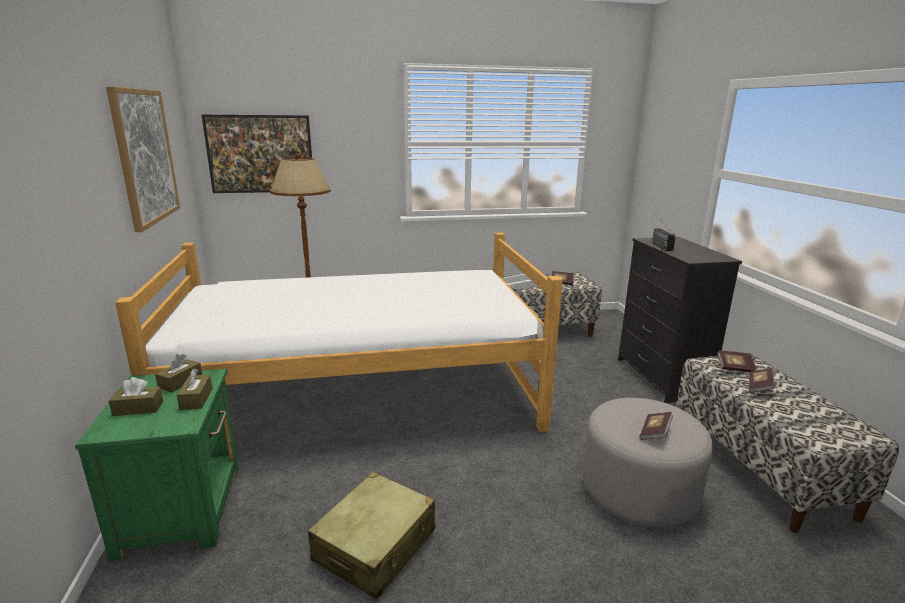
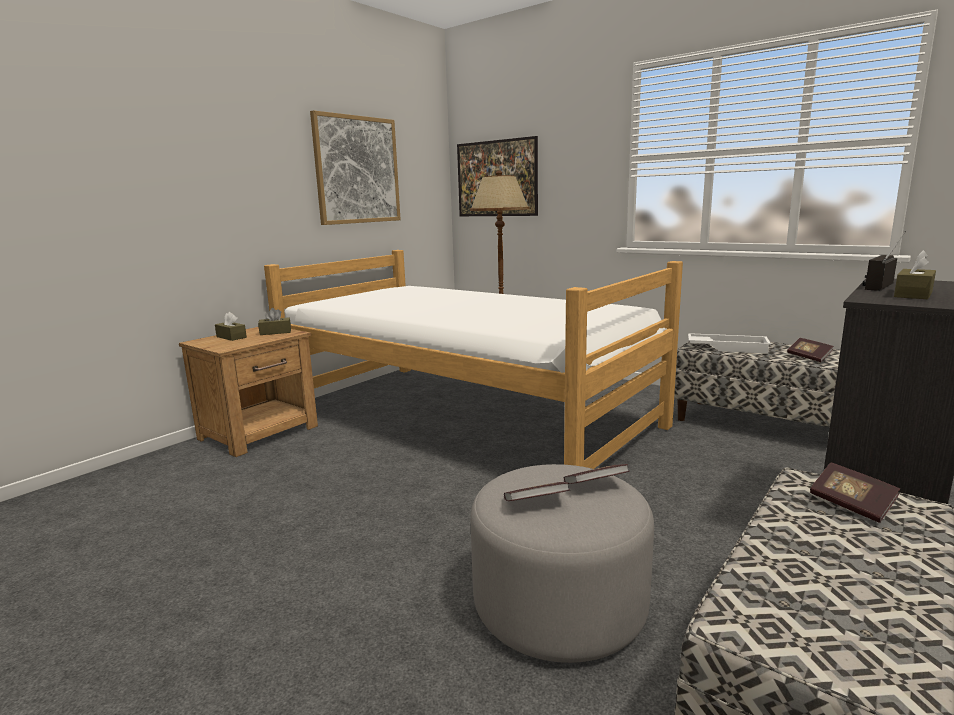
camera: 50 degrees right, 5 degrees down
(183, 507) = (260, 432): green nightstand -> brown nightstand
(196, 399) = (259, 340): brown tissue box -> brown tissue box (913, 294)
(375, 545) = (291, 503): beige suitcase -> none
(759, 387) = (829, 536): book -> book (595, 485)

